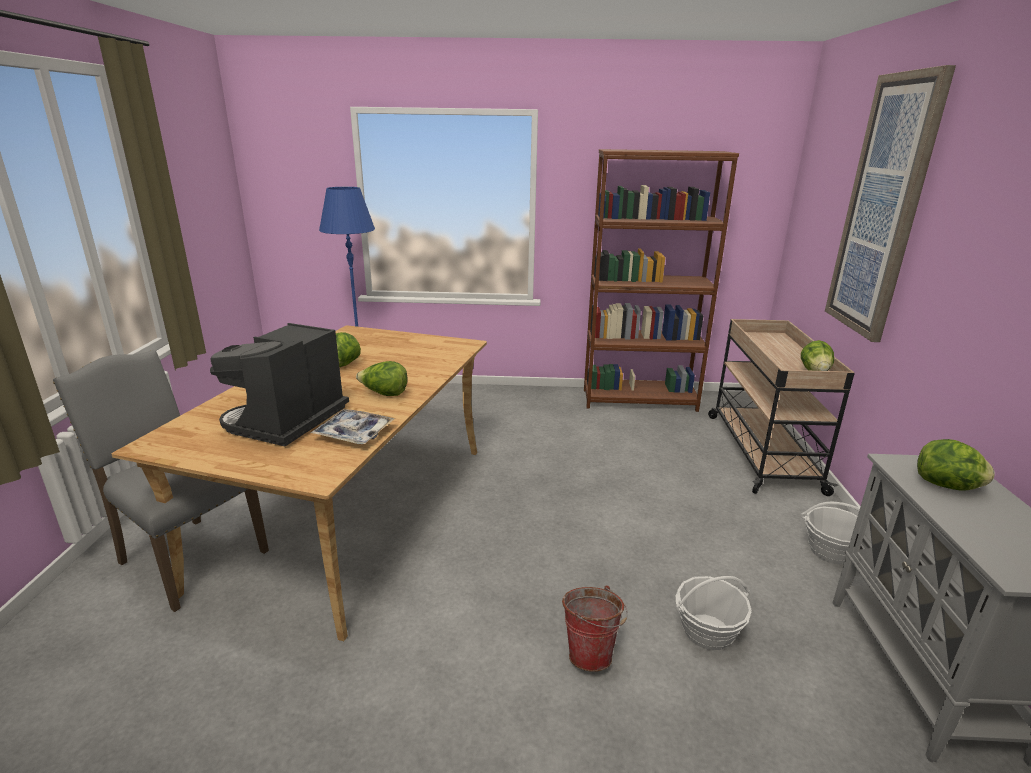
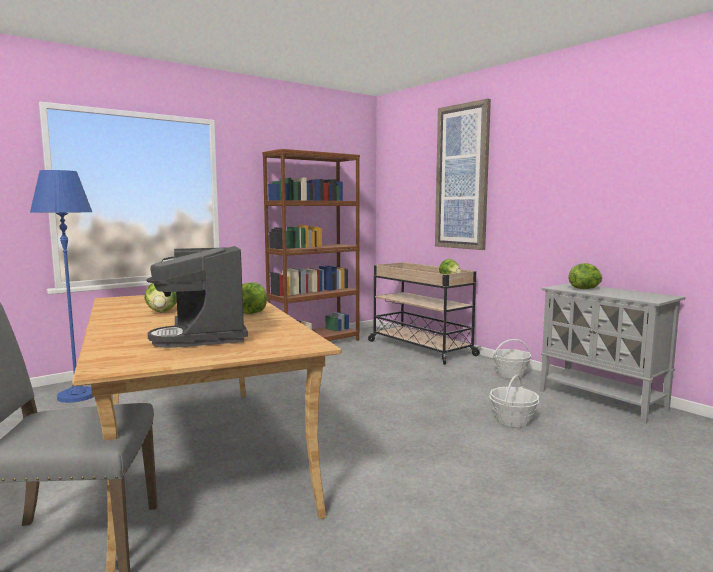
camera: 40 degrees left, 15 degrees down
(354, 433) = (278, 329): tray -> none
(591, 652) = (478, 451): bucket -> none

